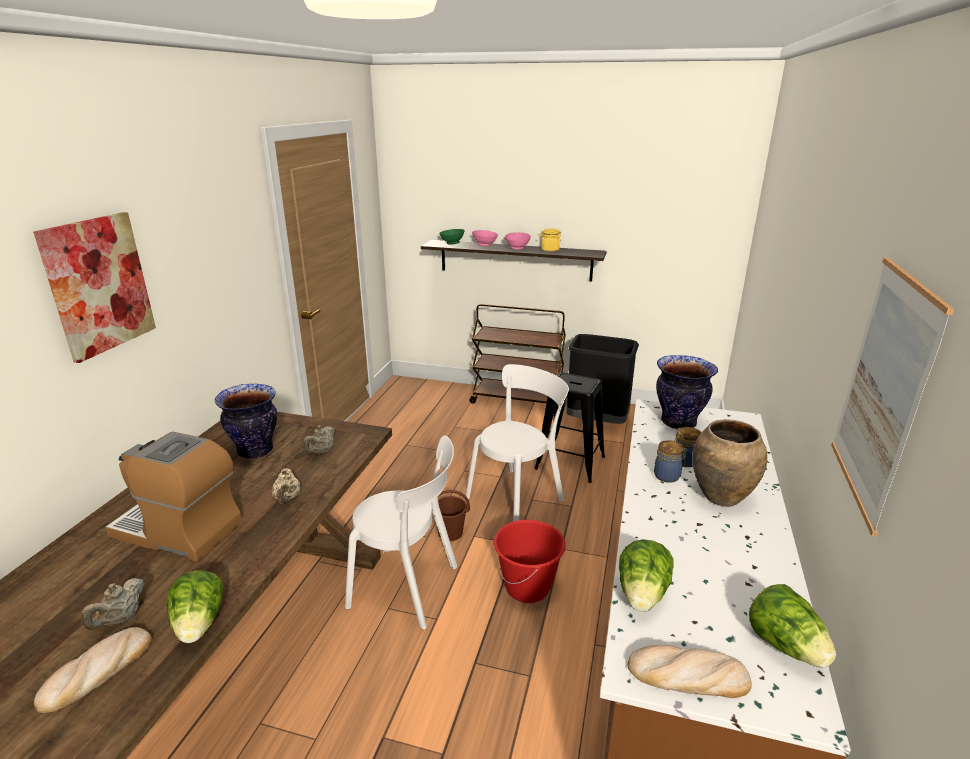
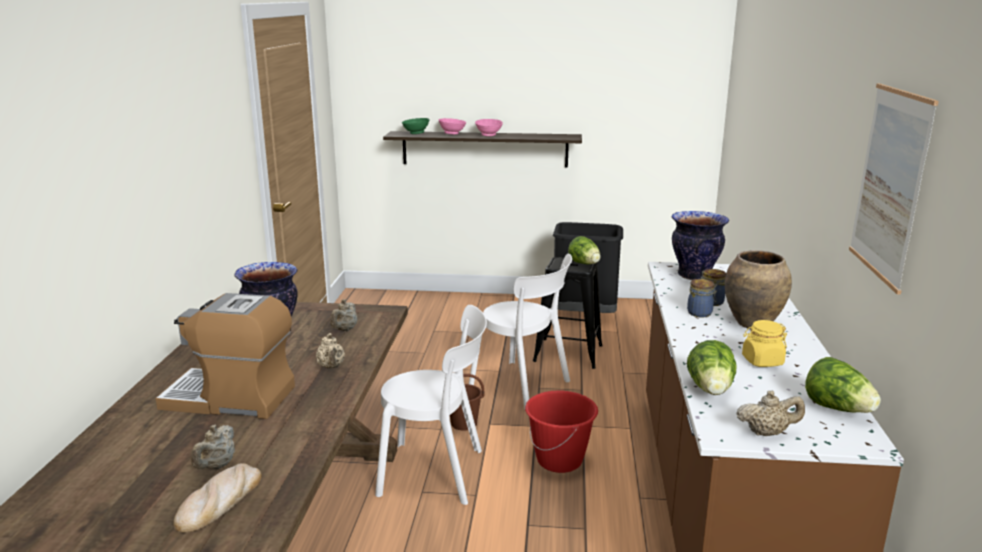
camera: 10 degrees left, 5 degrees down
(98, 285) = (129, 152): picture -> none
(199, 624) = (300, 461): lettuce -> lettuce (585, 264)
(517, 400) = (494, 302): brown cart -> none
(517, 496) = (523, 386): white chair -> white chair turned 90 degrees clockwise
(549, 250) = (523, 135): yellow jar -> yellow jar (762, 361)
(687, 676) = (767, 433): bread -> beige teapot

